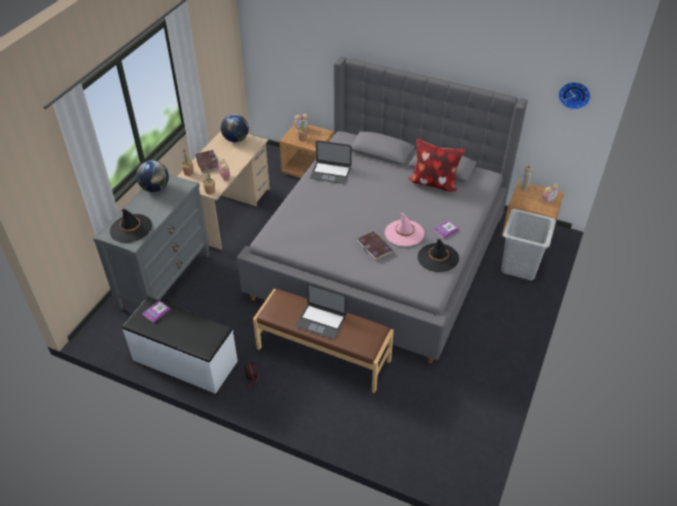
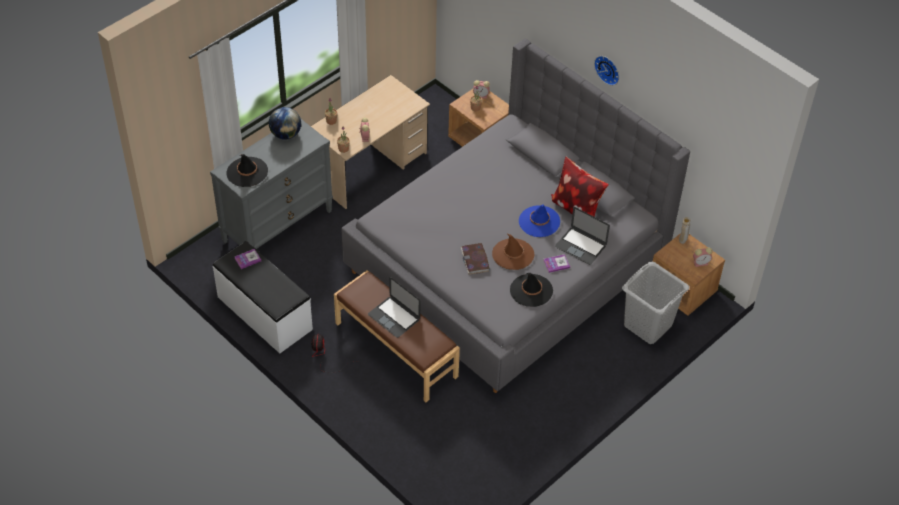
camera: 20 degrees right, 5 degrees up
(207, 163) = (355, 115): book -> none
(235, 139) = (396, 94): globe -> none
(330, 173) = (475, 163): laptop -> laptop (580, 246)
(404, 233) = (513, 254): pink hat -> brown hat
(410, 201) = (539, 221): none -> blue hat
(574, 94) = (734, 162): wall clock -> wall clock (608, 69)

